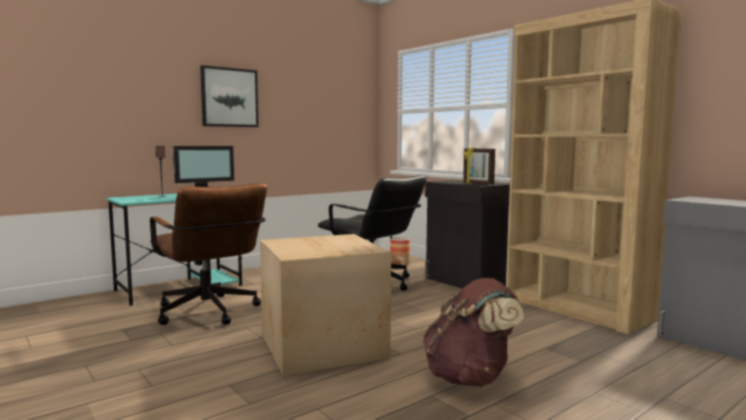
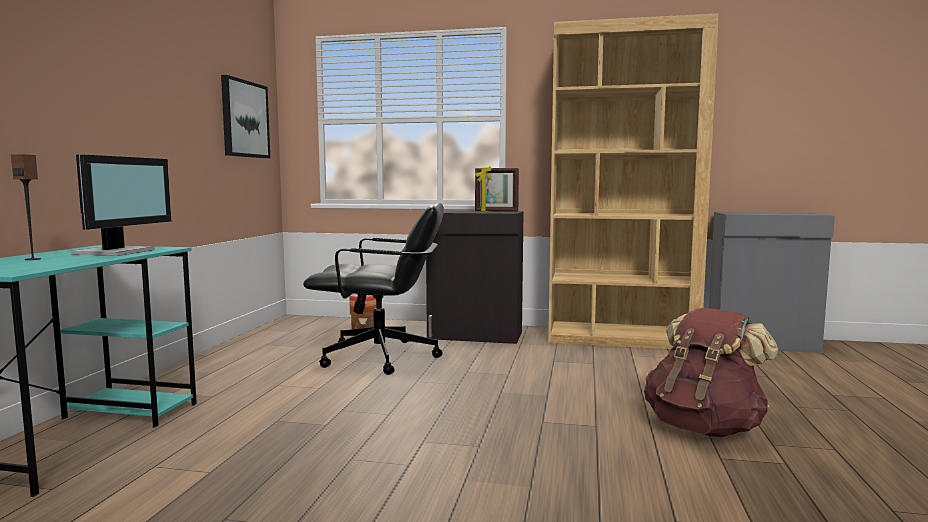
camera: 40 degrees left, 0 degrees up
(210, 314) = (243, 459): brown office chair -> none
(229, 97) = (104, 73): picture -> picture (244, 119)
(324, 345) = (504, 446): cardboard box -> none

